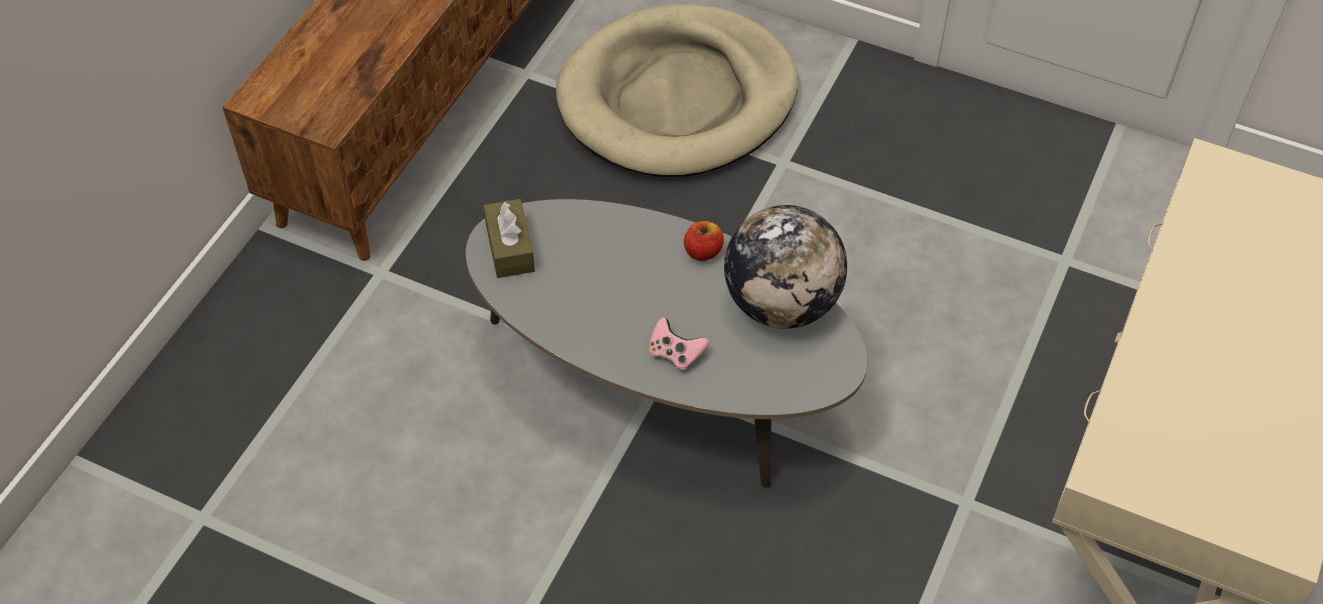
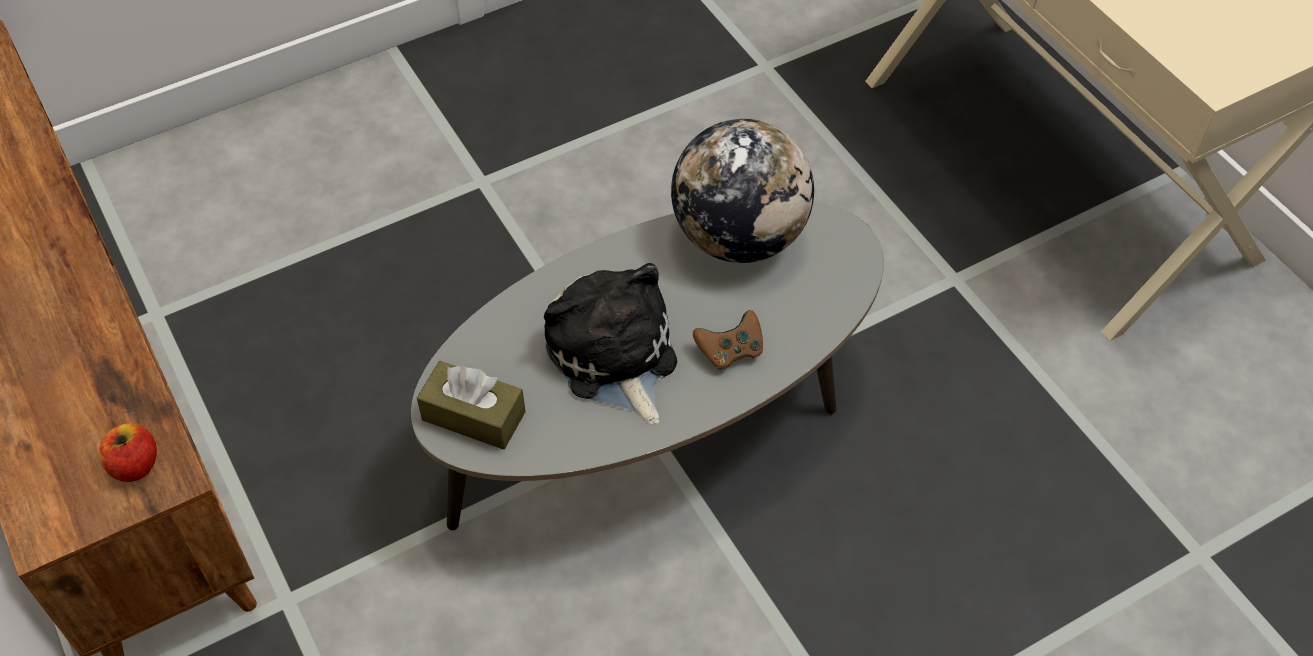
camera: 55 degrees left, 0 degrees up
(615, 292) = (613, 358): none -> plush toy
(675, 353) = (730, 351): pink game controller -> brown game controller
(678, 98) = (324, 212): beige dog bed -> none
(703, 251) = (624, 260): apple -> apple (135, 465)

